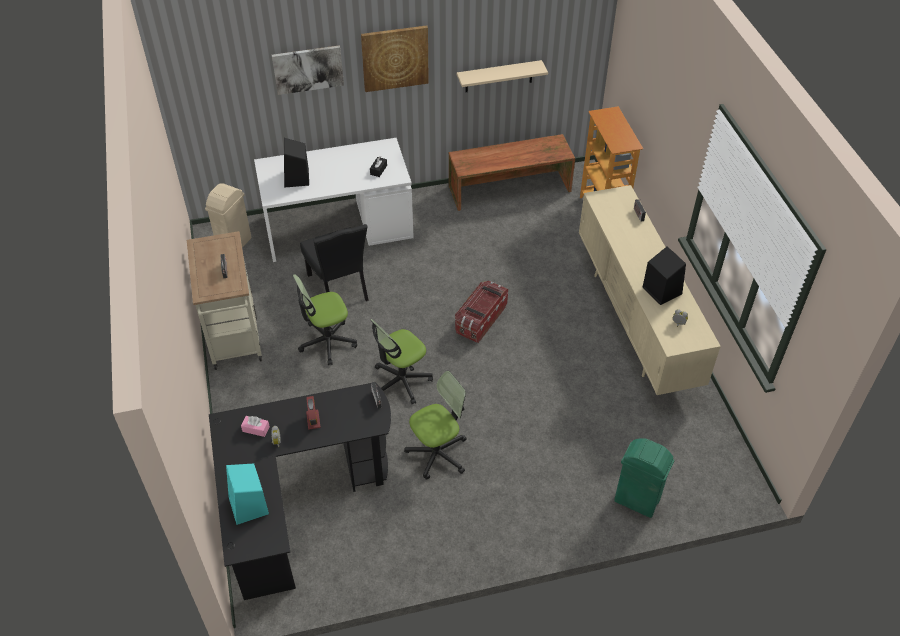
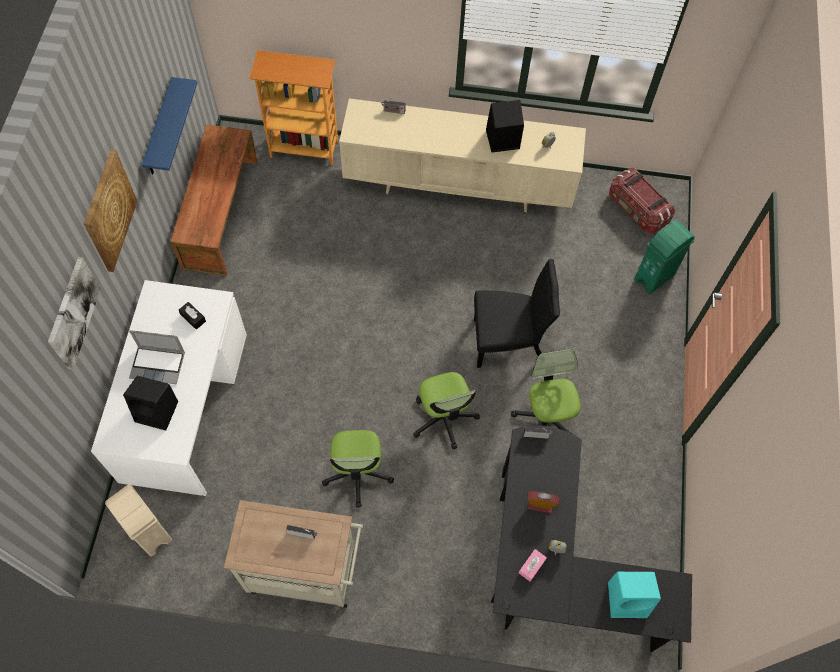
camera: 70 degrees left, 15 degrees up
(333, 166) = (158, 364): none -> laptop
(339, 285) = (280, 435): black chair -> black chair (507, 341)
(480, 320) = (396, 315): storage box -> storage box (637, 210)
(499, 76) = (160, 129): beige shelf -> blue shelf

